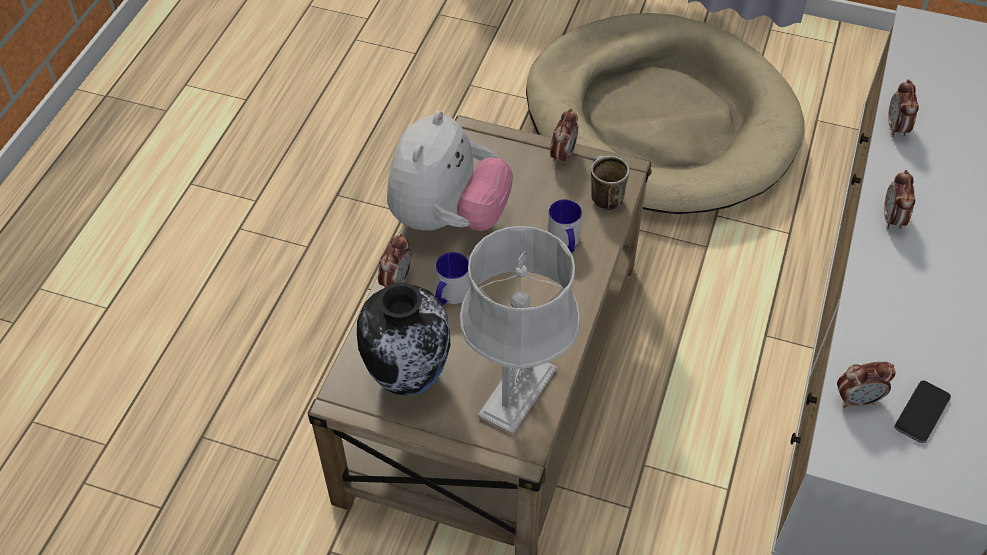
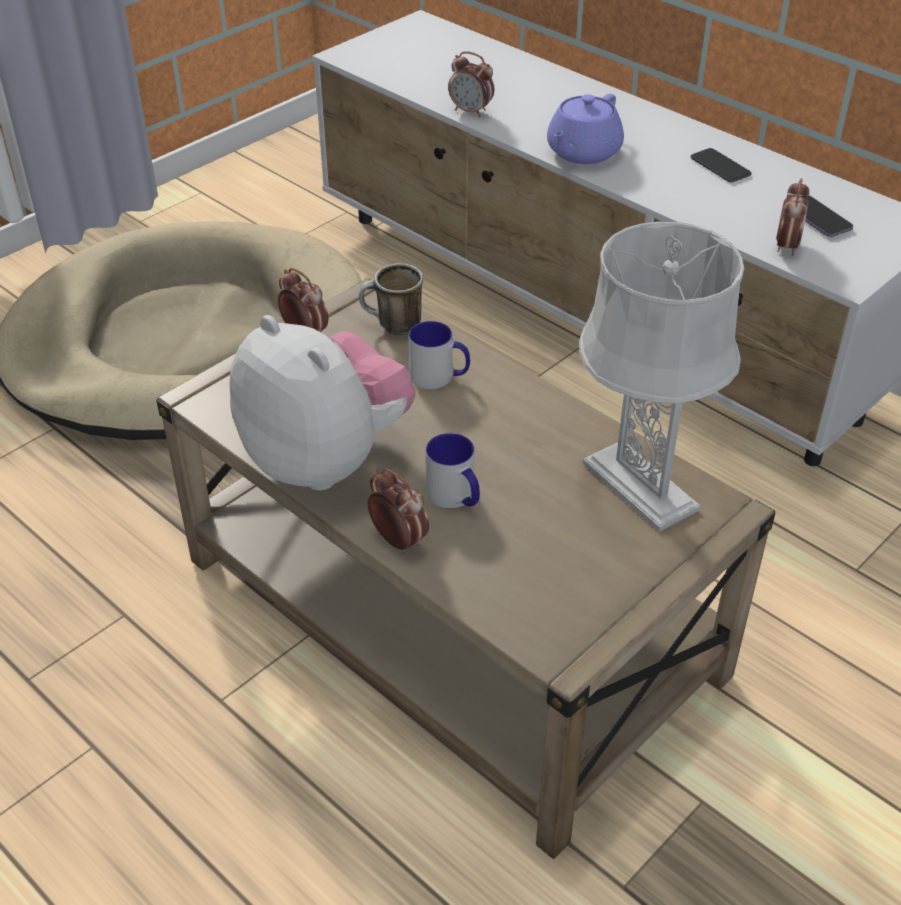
camera: 65 degrees left, 10 degrees down
(409, 377) = (565, 575): vase -> none
(892, 219) = (582, 153): alarm clock -> purple teapot
(952, 320) = (720, 166): none -> phone

